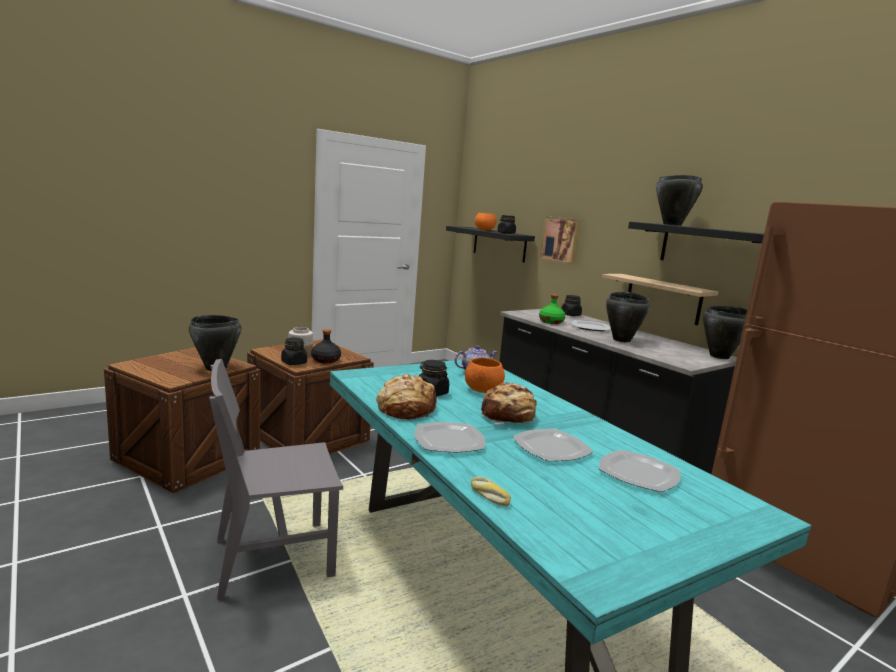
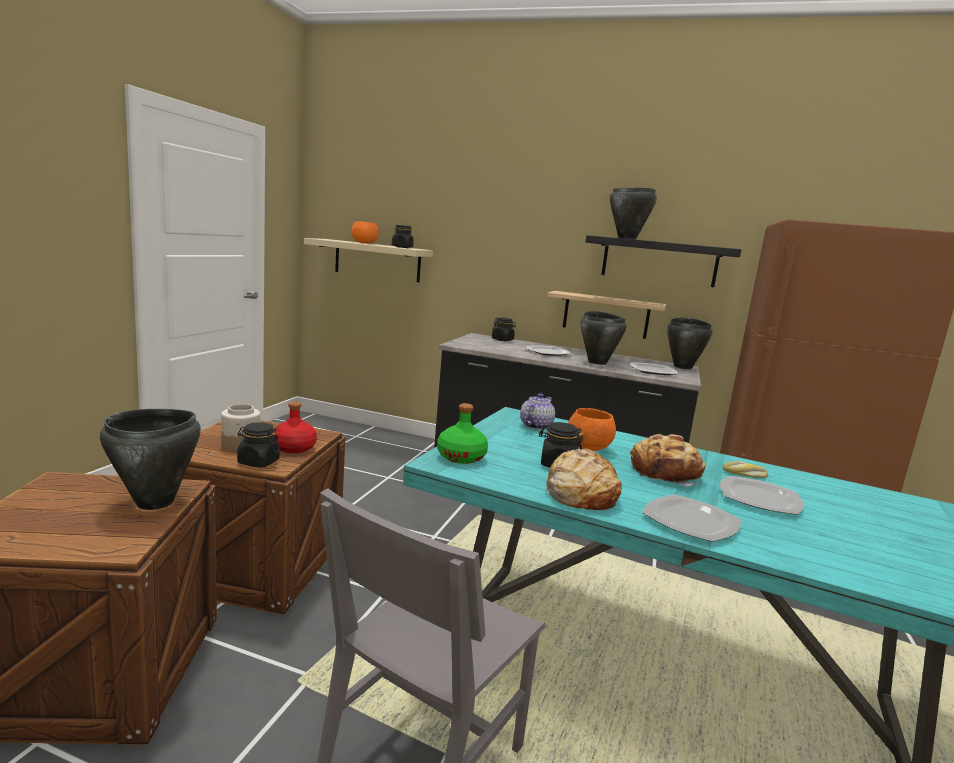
camera: 35 degrees left, 0 degrees up
(326, 360) = (294, 448): black bottle -> red bottle
(488, 496) = (843, 575): bread -> bread (744, 475)
(499, 244) = (377, 260): black shelf -> beige shelf
(551, 322) = (507, 351): green bottle -> green bottle (461, 457)
(561, 240) = (472, 254): picture -> none
(639, 474) = (847, 503): plate -> plate (653, 371)

